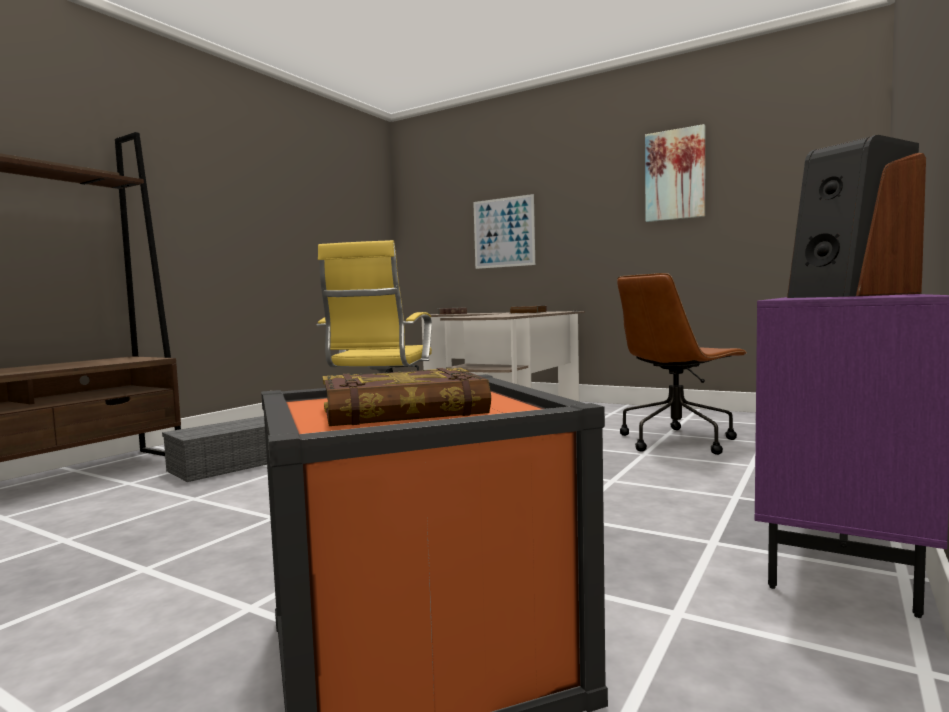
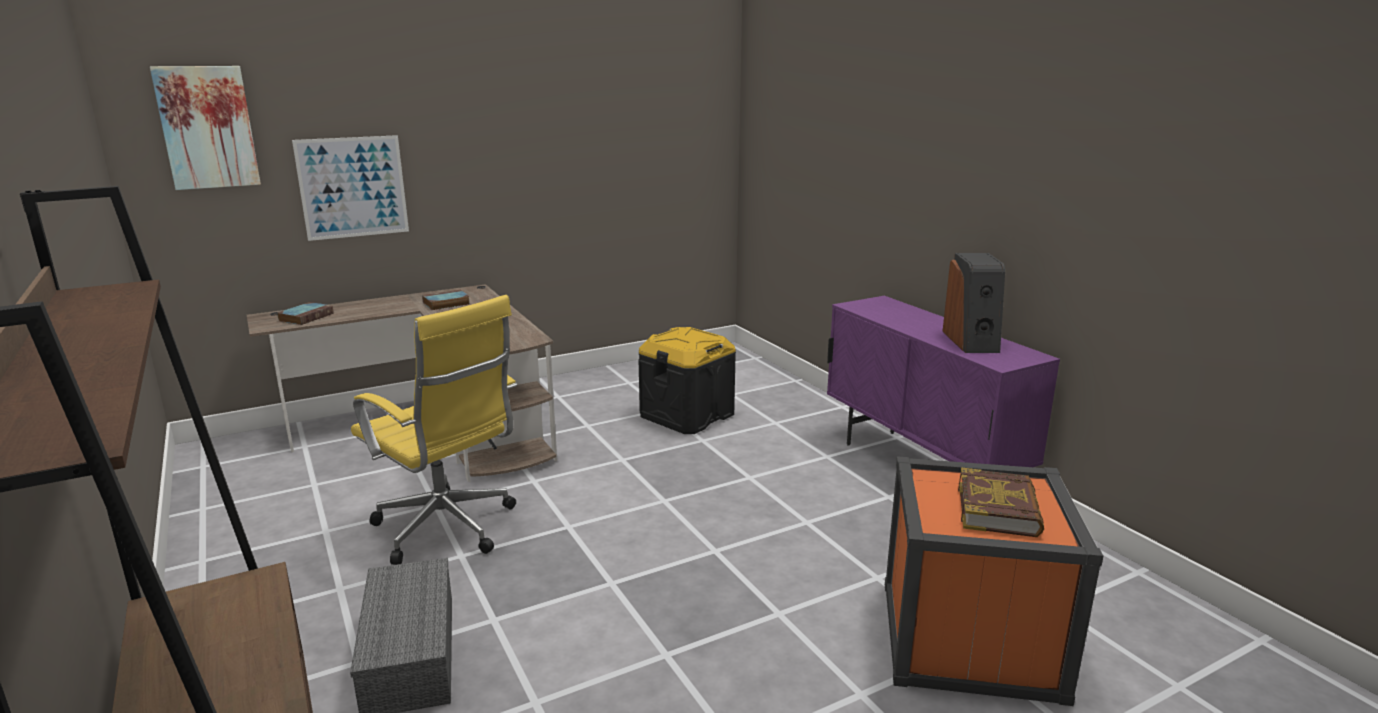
camera: 60 degrees left, 15 degrees up
(675, 175) = (575, 127): picture -> picture (207, 127)
(677, 441) = (687, 415): brown office chair -> black storage box

